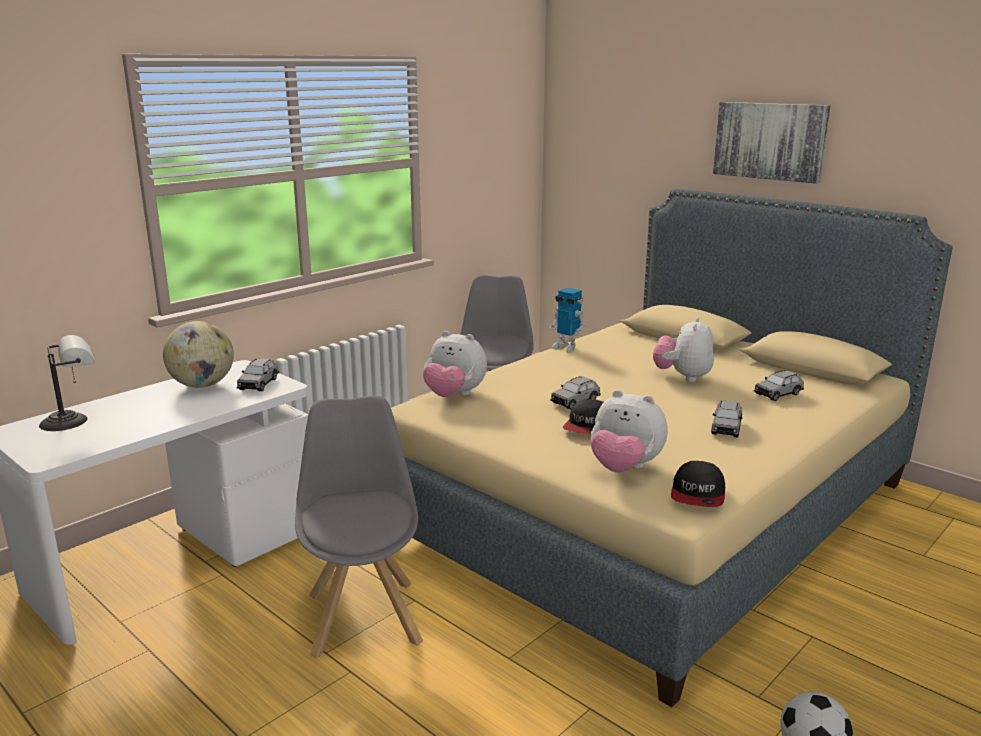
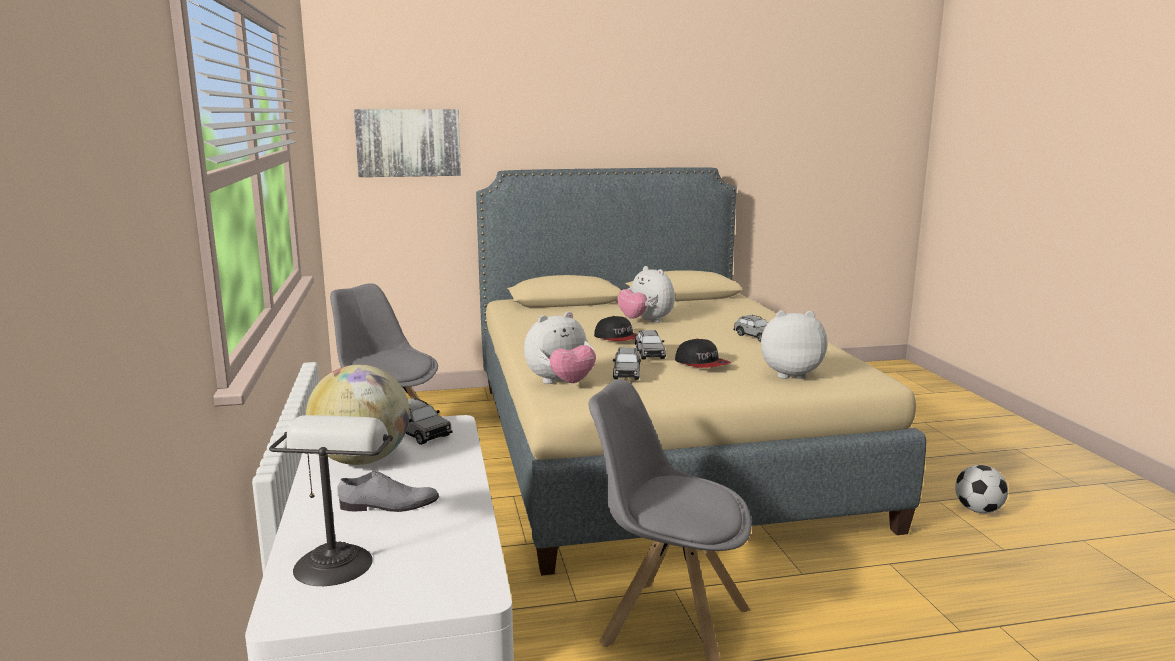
camera: 55 degrees left, 5 degrees down
(144, 410) = (389, 505): none -> grey shoe
(566, 347) = (519, 330): toy robot -> none
(624, 468) = (789, 374): plush toy -> plush toy turned 150 degrees counterclockwise
(698, 495) = (854, 369): cap -> cap (618, 338)
(770, 141) = (580, 120): picture -> picture (408, 143)
(778, 394) = (716, 313): grey toy car -> grey toy car (626, 373)

